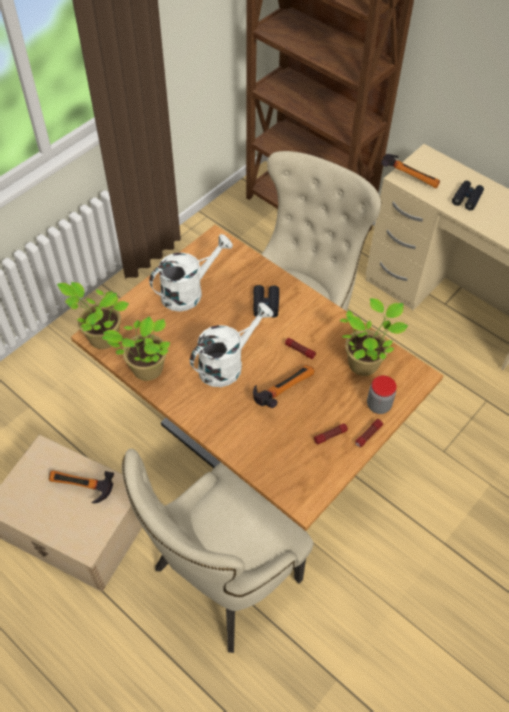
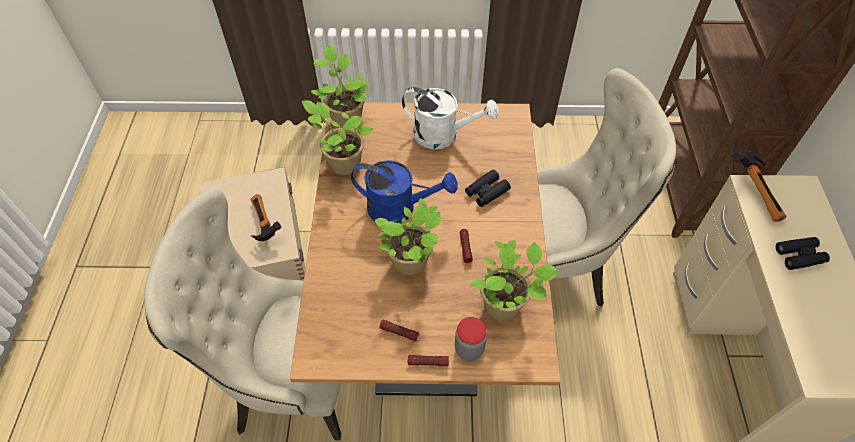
camera: 50 degrees right, 0 degrees up
(227, 364) = (400, 208): white watering can -> blue watering can
(281, 389) = (411, 263): hammer -> potted plant

